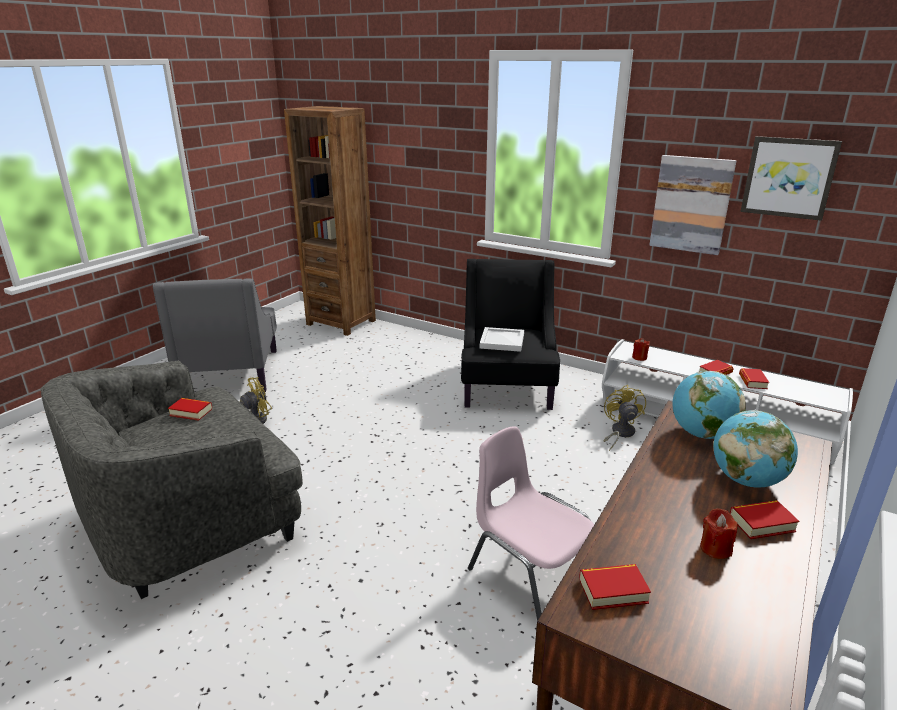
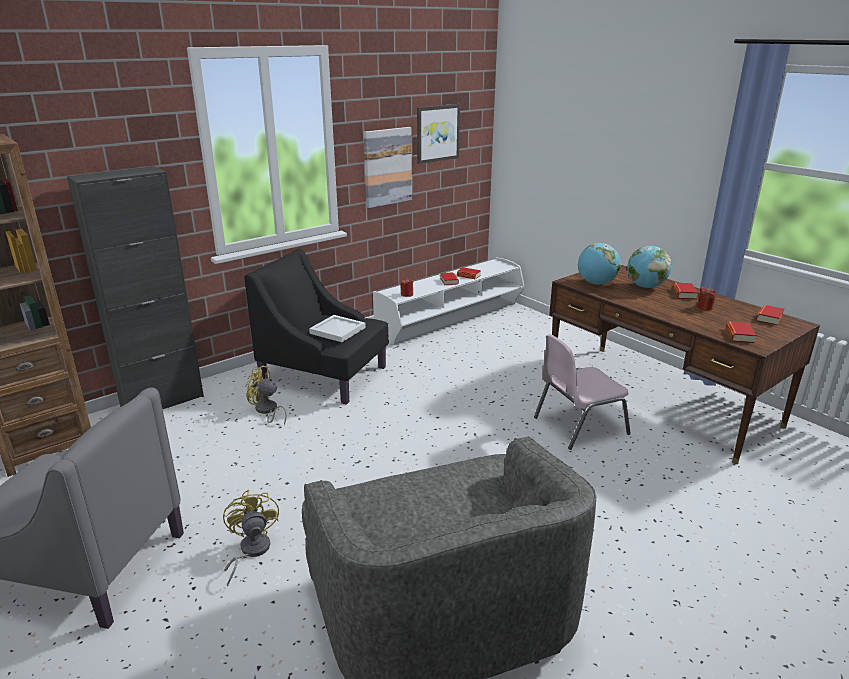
camera: 70 degrees left, 0 degrees up
(191, 412) = (383, 510): book -> book (769, 318)
(414, 336) = (162, 401): none -> black cabinet
(620, 433) = (439, 351): yellow fan -> yellow fan (267, 411)

